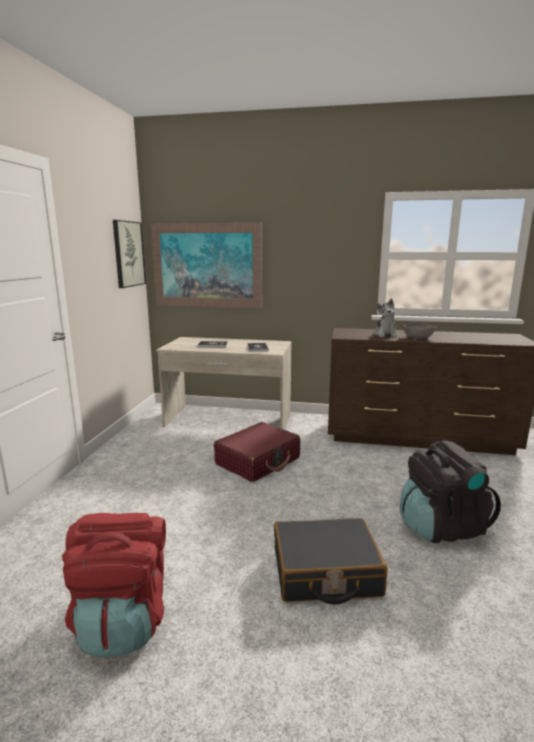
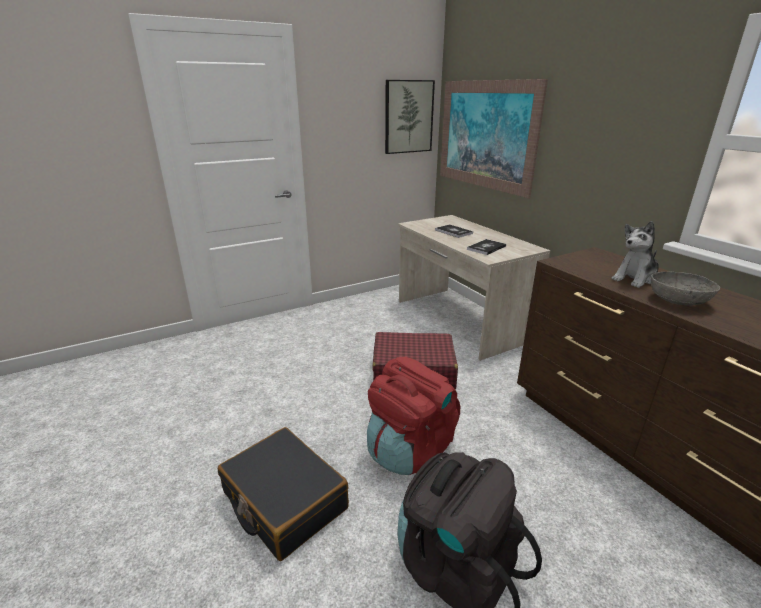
camera: 50 degrees right, 10 degrees up
(123, 619) = (160, 424): red backpack -> red backpack (410, 448)

